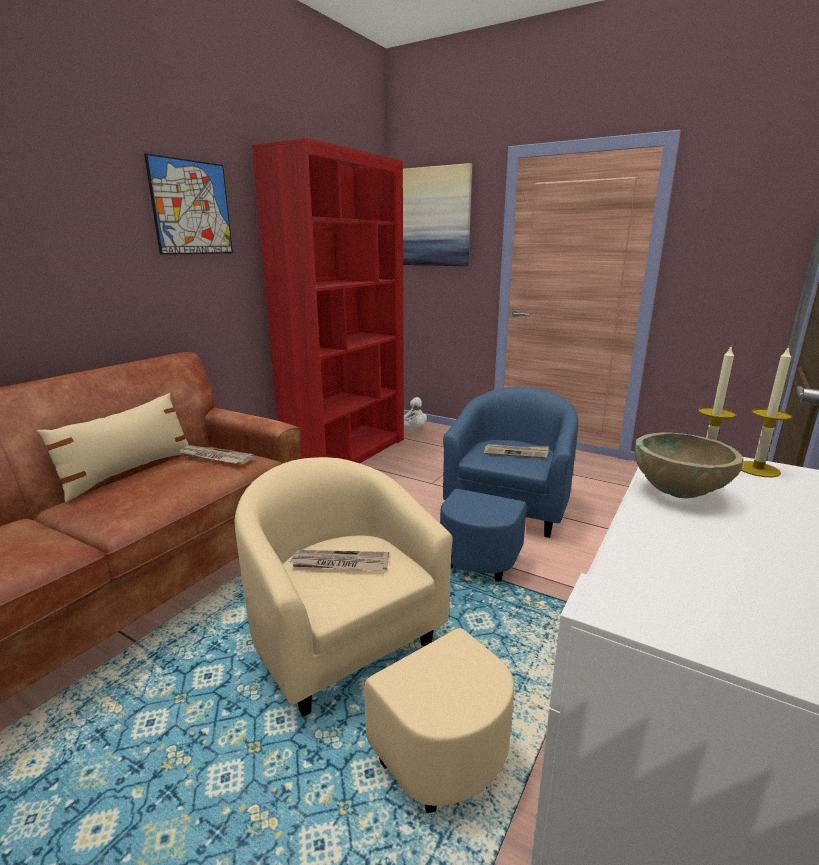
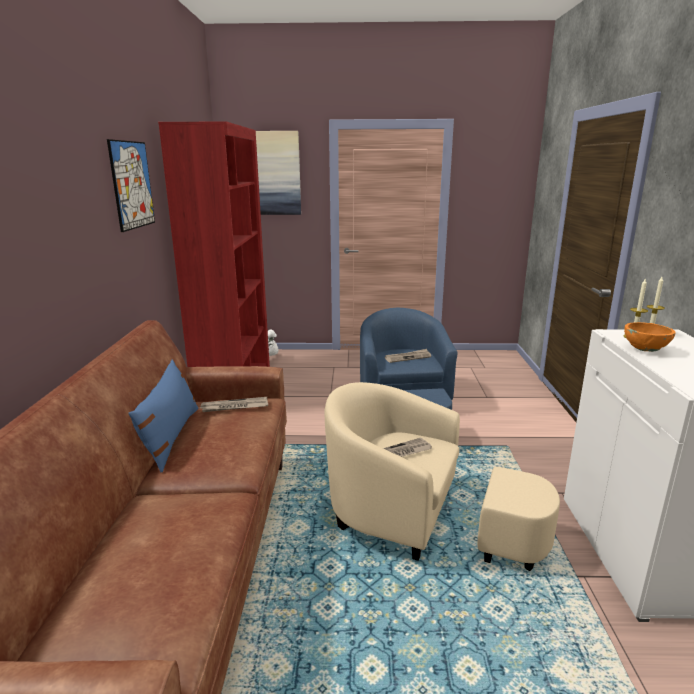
camera: 30 degrees left, 0 degrees up
(129, 472) = (171, 437): beige pillow -> blue pillow
(679, 492) = (644, 350): beige bowl -> orange bowl

